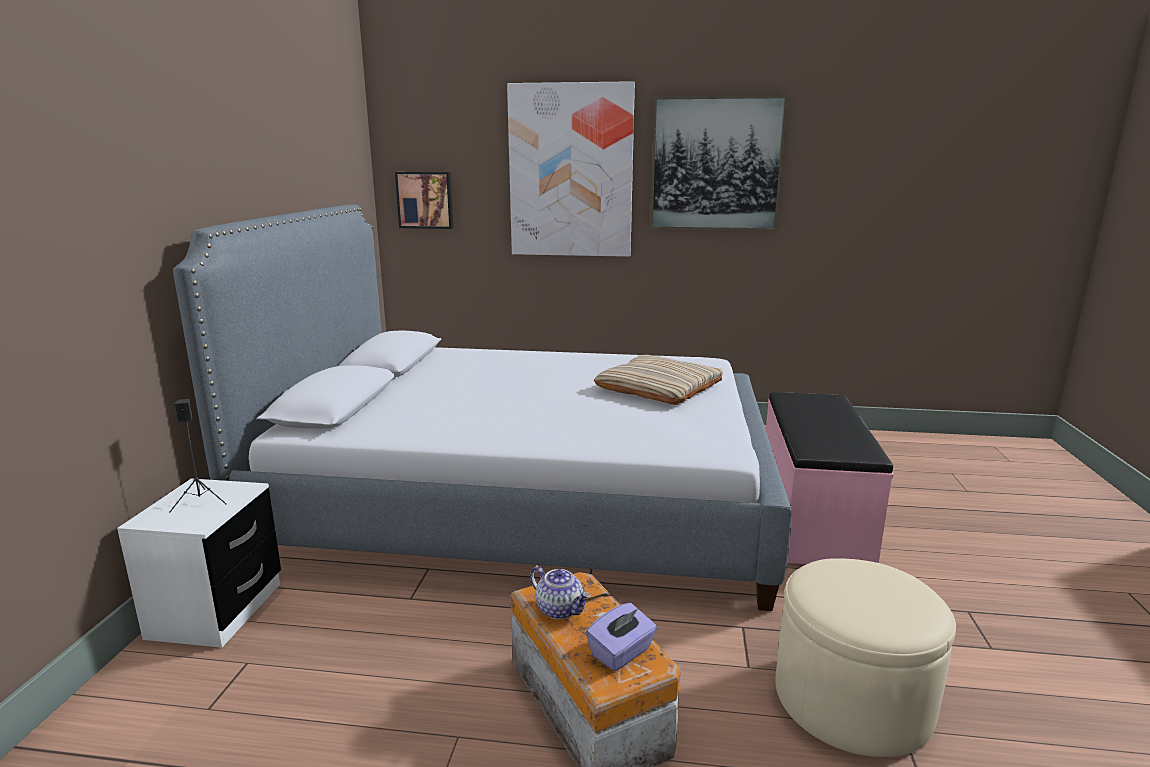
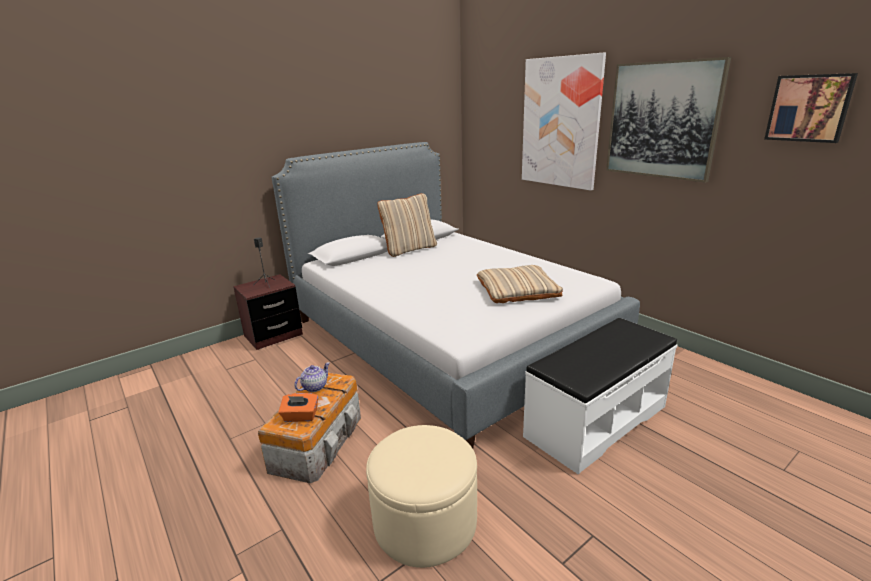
camera: 45 degrees right, 5 degrees up
(216, 611) = (273, 335): white nightstand -> brown nightstand
(411, 379) = (409, 249): none -> beige pillow
(425, 200) = (483, 138): picture -> picture (809, 108)
(560, 609) = (314, 387): teapot -> teapot turned 135 degrees counterclockwise
(621, 653) = (300, 416): purple tissue box -> orange tissue box
(810, 516) = (595, 420): pink bench -> white bench

